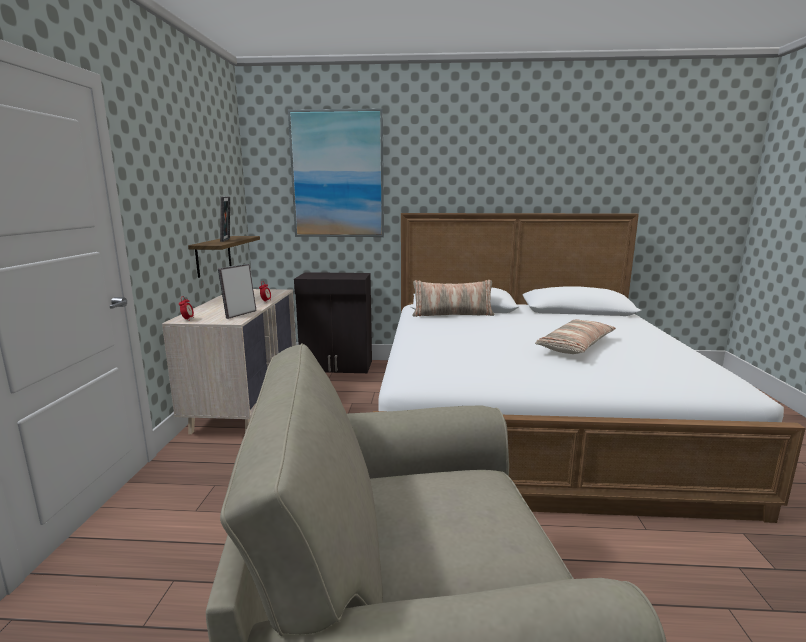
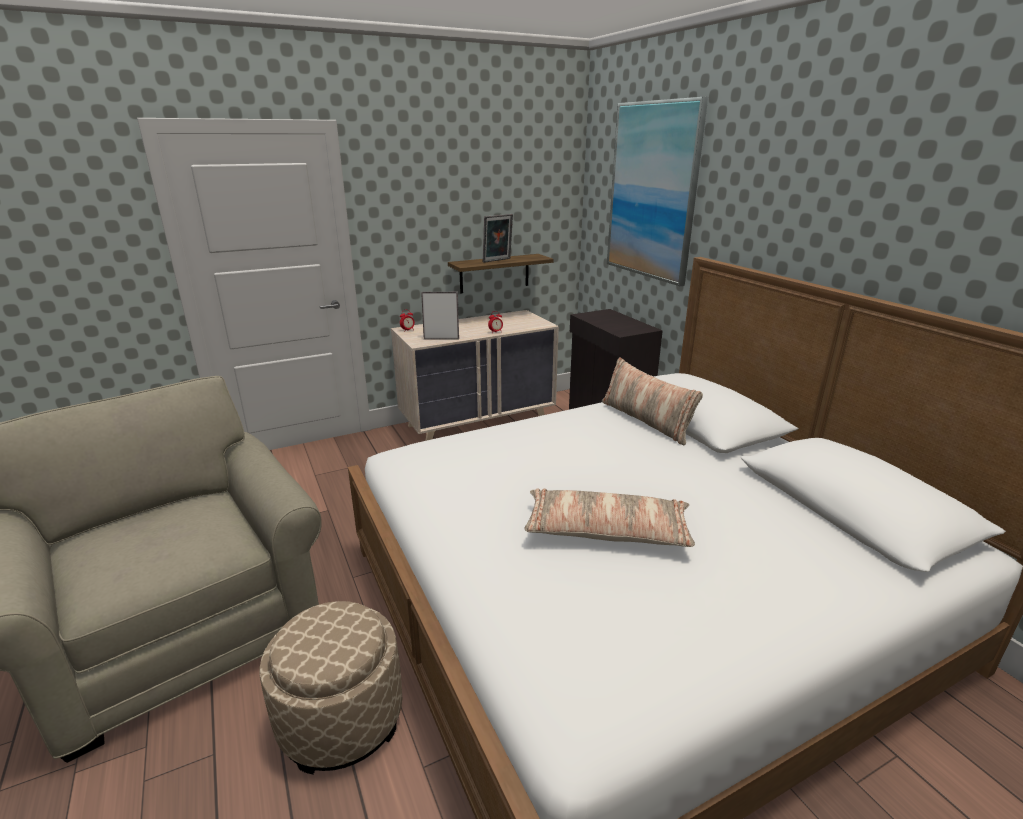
camera: 60 degrees right, 10 degrees up
(592, 560) = (341, 719): none -> beige ottoman

